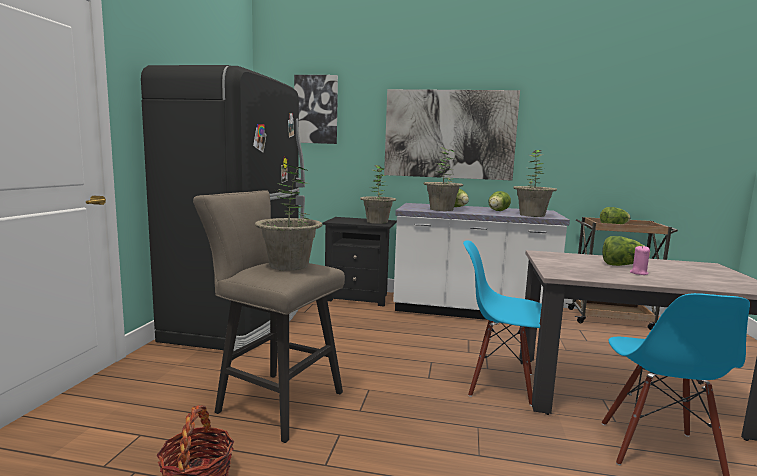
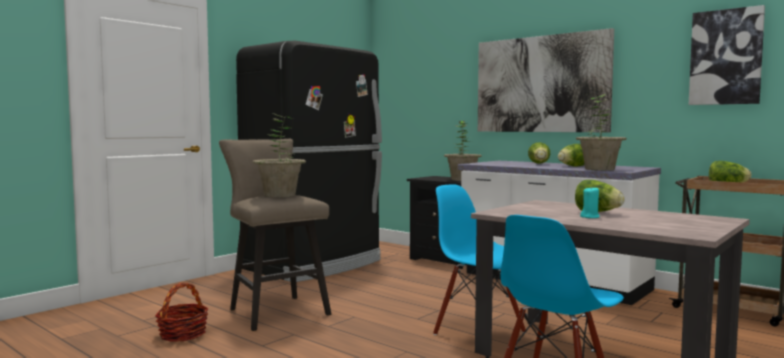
camera: 30 degrees right, 5 degrees down
(316, 109) = (419, 69): picture -> picture (726, 57)
(441, 209) = (509, 164): potted plant -> none
(638, 273) = (590, 217): pink candle -> turquoise candle

